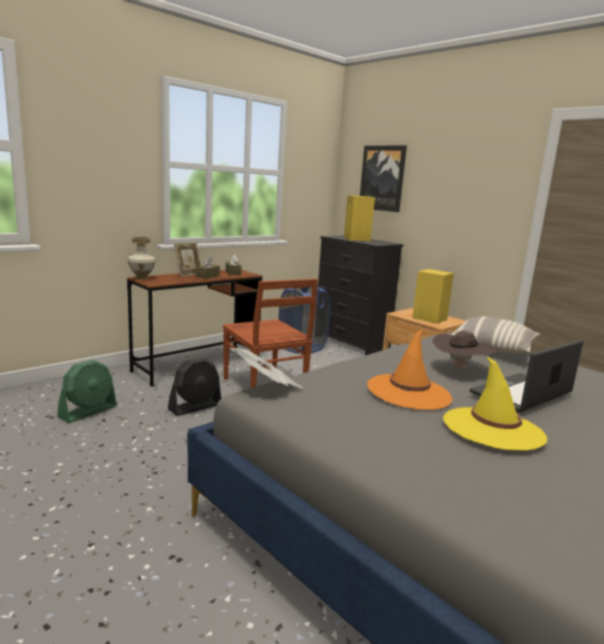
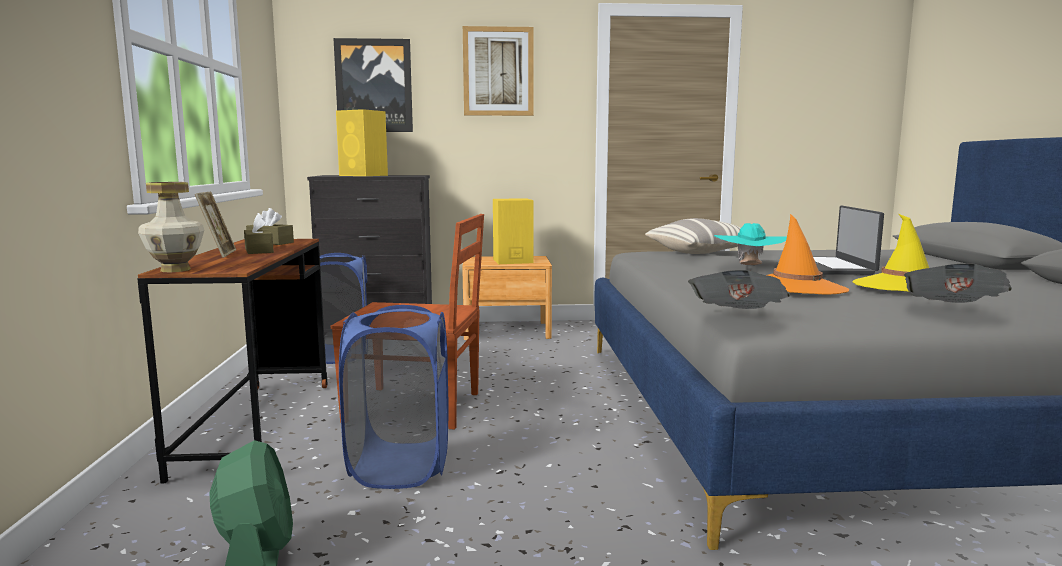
camera: 50 degrees left, 5 degrees down
(195, 407) = (400, 466): black fan -> blue laundry basket
(412, 452) = (952, 310): none -> newspaper
(460, 369) = (749, 266): brown hat -> turquoise hat
(461, 170) = (498, 71): none -> picture

